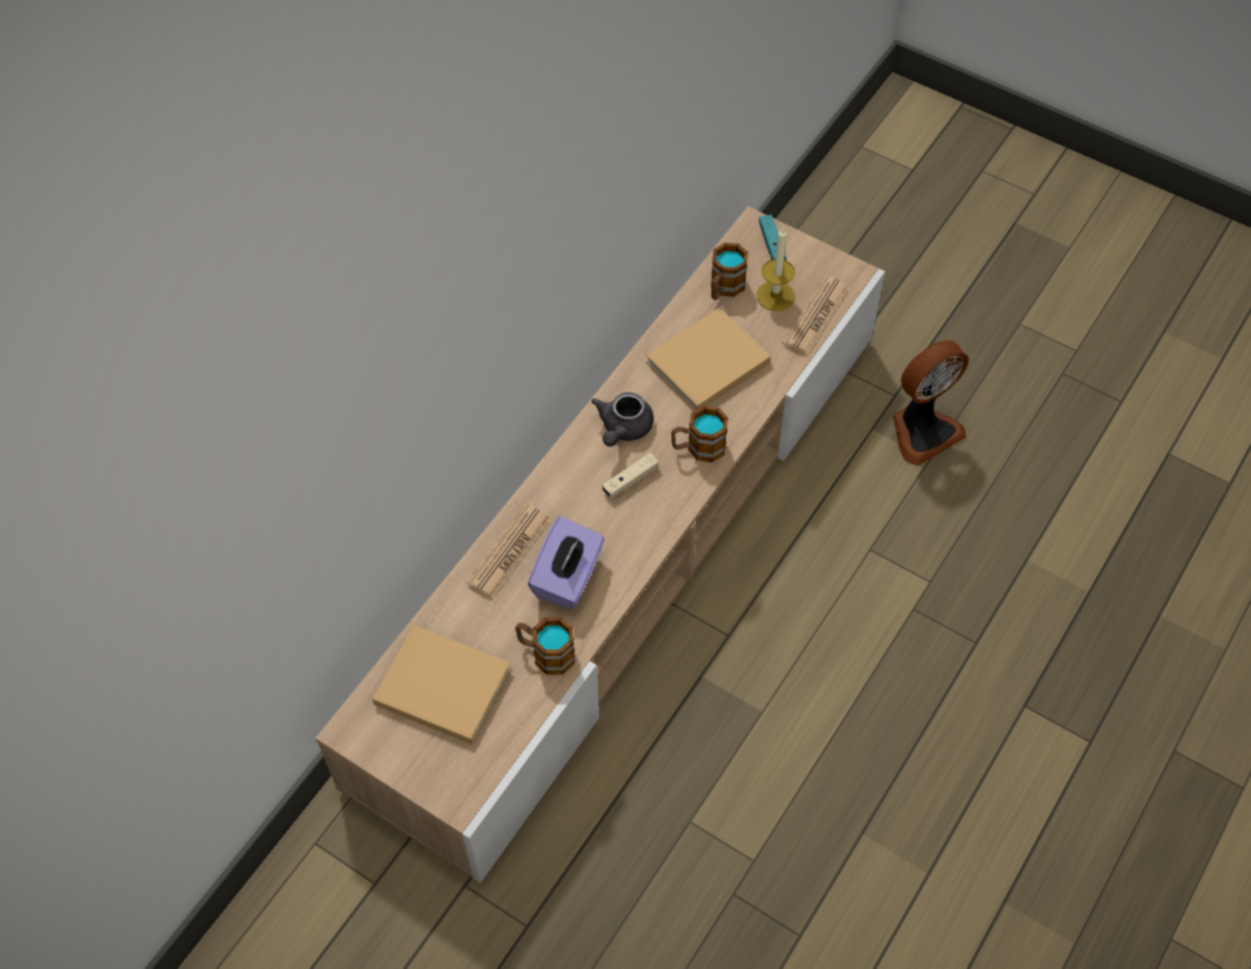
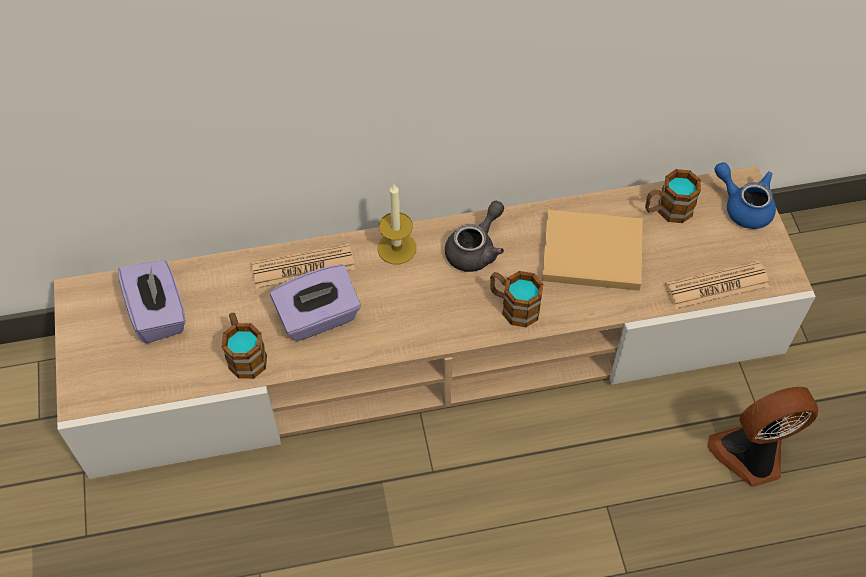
camera: 45 degrees right, 0 degrees up
(439, 685) = (158, 313): beige book -> purple tissue box
(623, 429) = (475, 249): grey teapot -> grey teapot turned 150 degrees clockwise
(630, 480) = (439, 288): beige game controller -> none
(771, 244) = (743, 206): turquoise game controller -> blue teapot
(775, 296) = (701, 246): candle -> candle (396, 248)
(922, 430) = (751, 455): fan -> fan turned 150 degrees clockwise

